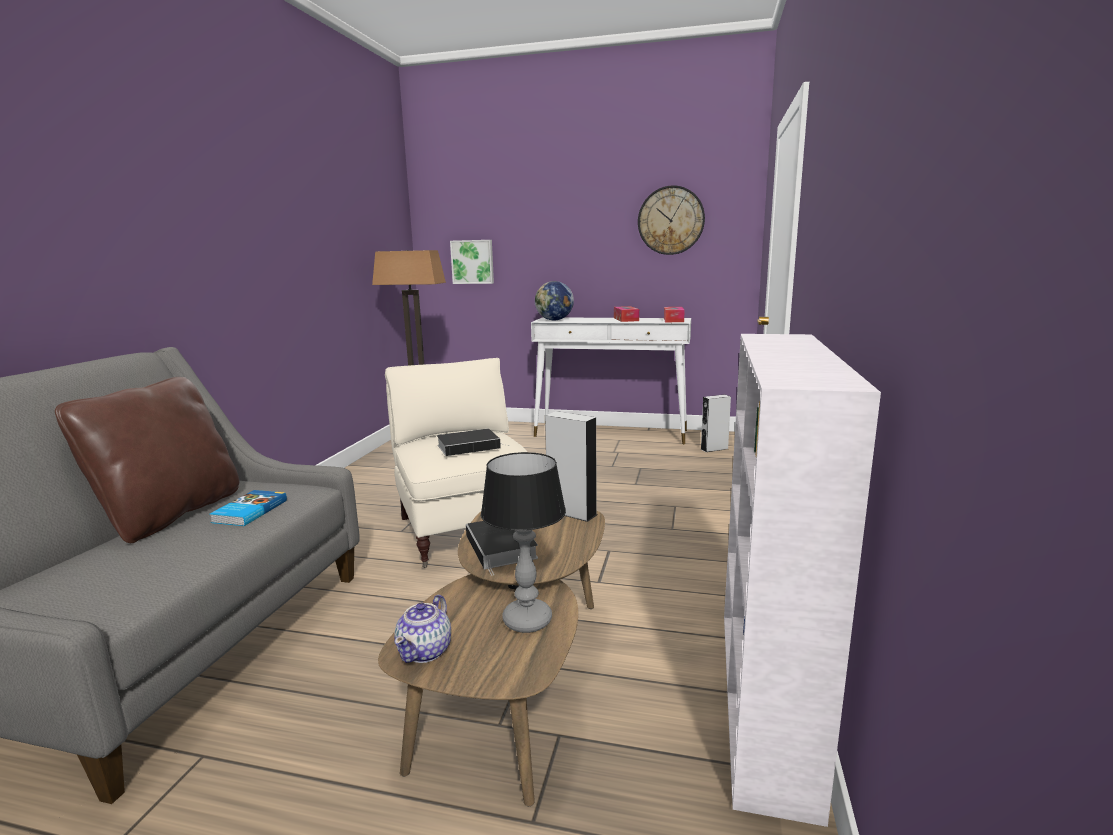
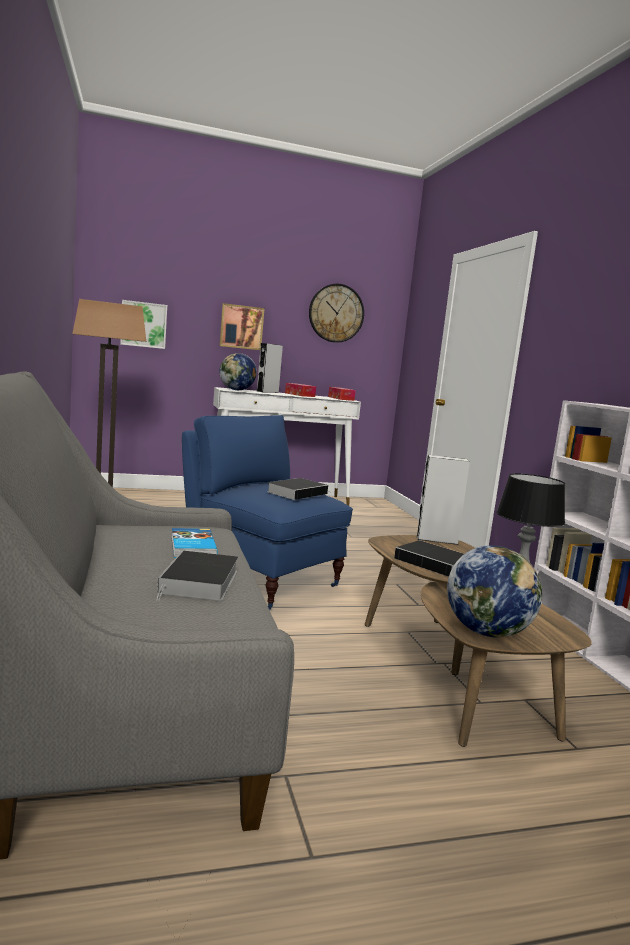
camera: 30 degrees left, 5 degrees down
(170, 514) = (108, 553): brown pillow -> none
(174, 554) = (199, 582): none -> book
(425, 651) = (487, 632): teapot -> globe
(464, 530) = (258, 579): beige armchair -> blue armchair
(565, 251) = (241, 327): none -> picture
(714, 449) = (375, 510): grey speaker -> grey speaker (267, 392)

